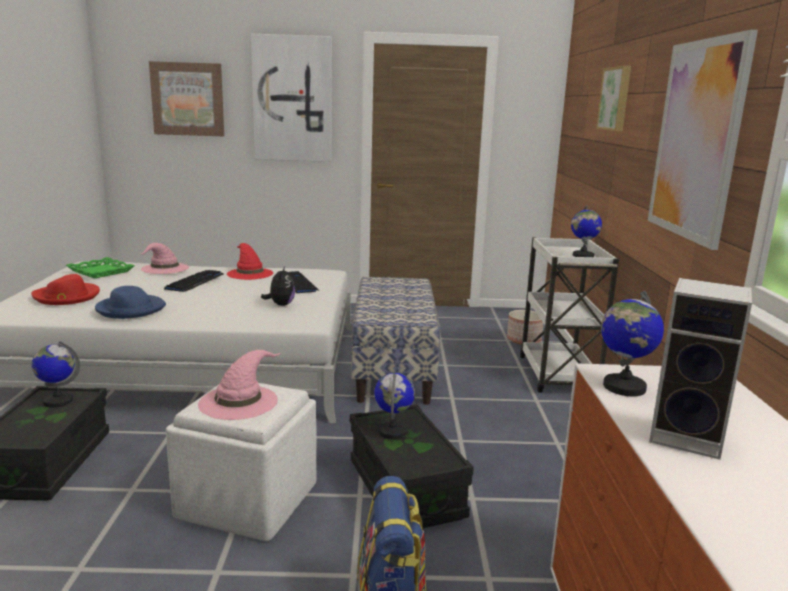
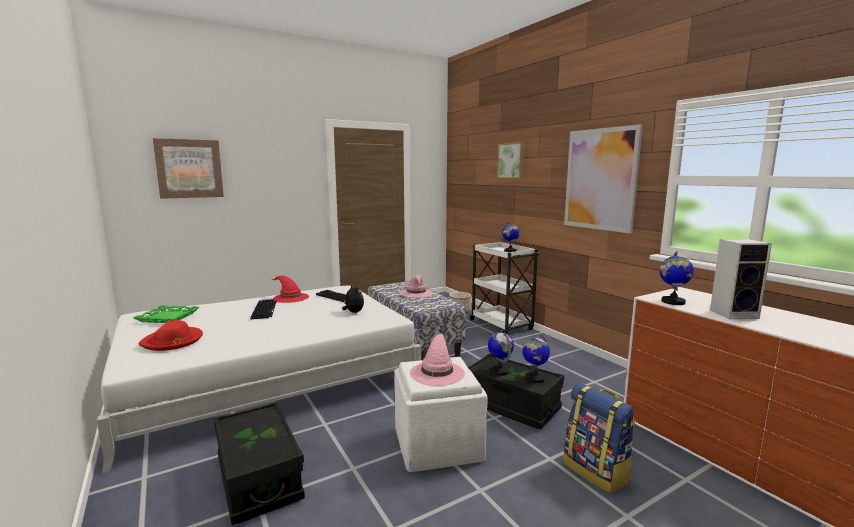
camera: 30 degrees left, 5 degrees down
(58, 401) = (250, 422): globe -> globe (534, 378)
(130, 309) = (251, 337): blue hat -> none
(164, 268) = (219, 305): pink hat -> pink hat (416, 293)
(293, 99) = (277, 166): picture -> none

